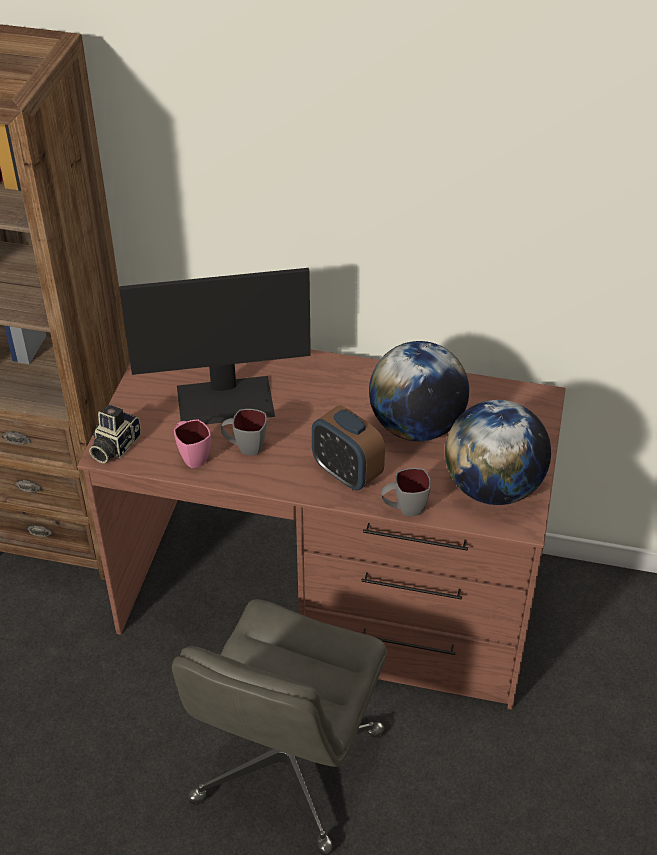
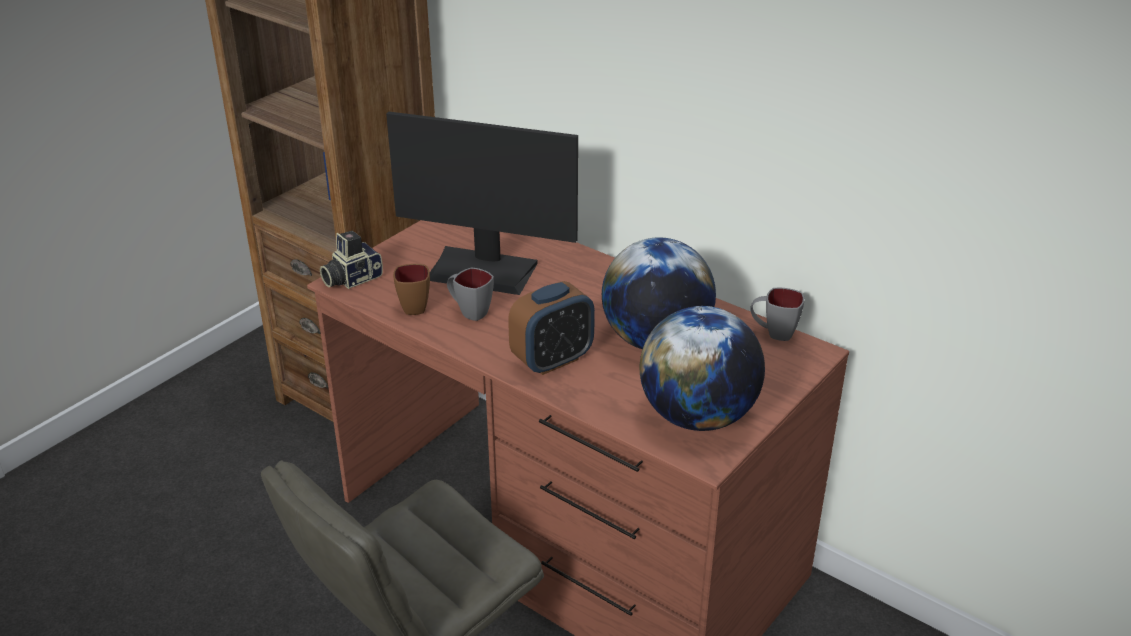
camera: 25 degrees right, 10 degrees down
(192, 456) = (414, 305): pink mug -> brown mug
(347, 473) = (552, 360): alarm clock -> alarm clock turned 105 degrees counterclockwise
(404, 509) = (587, 407): grey mug -> grey mug (773, 333)

